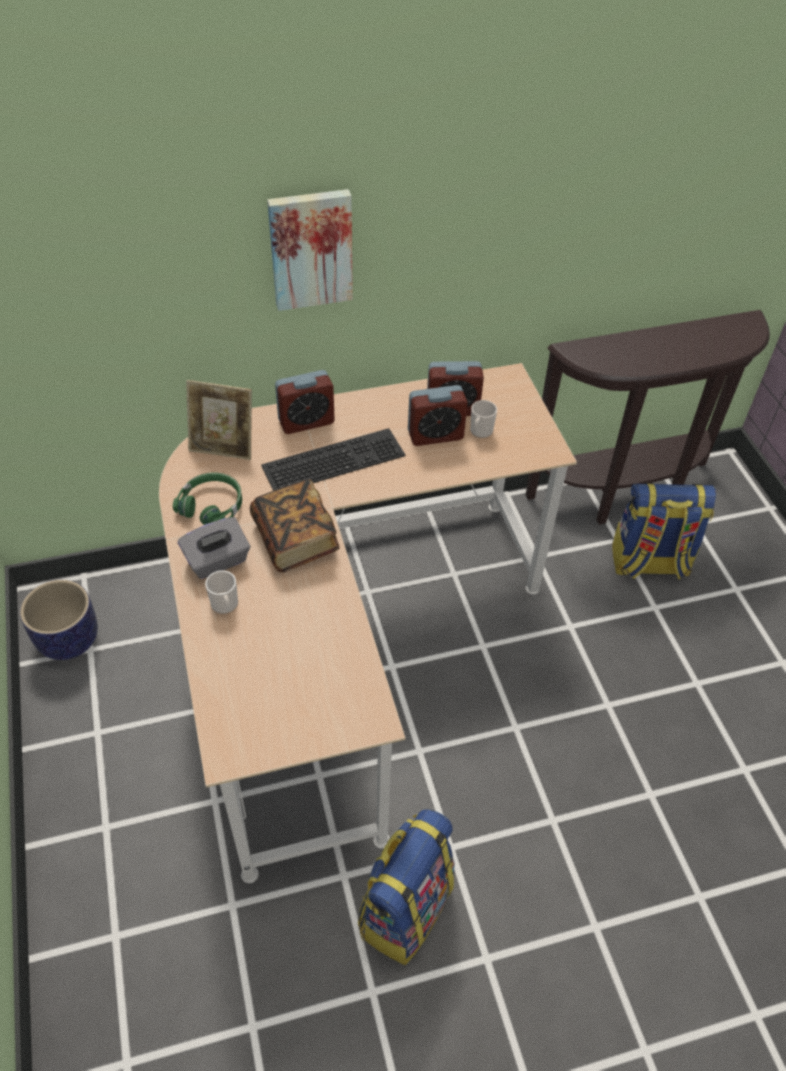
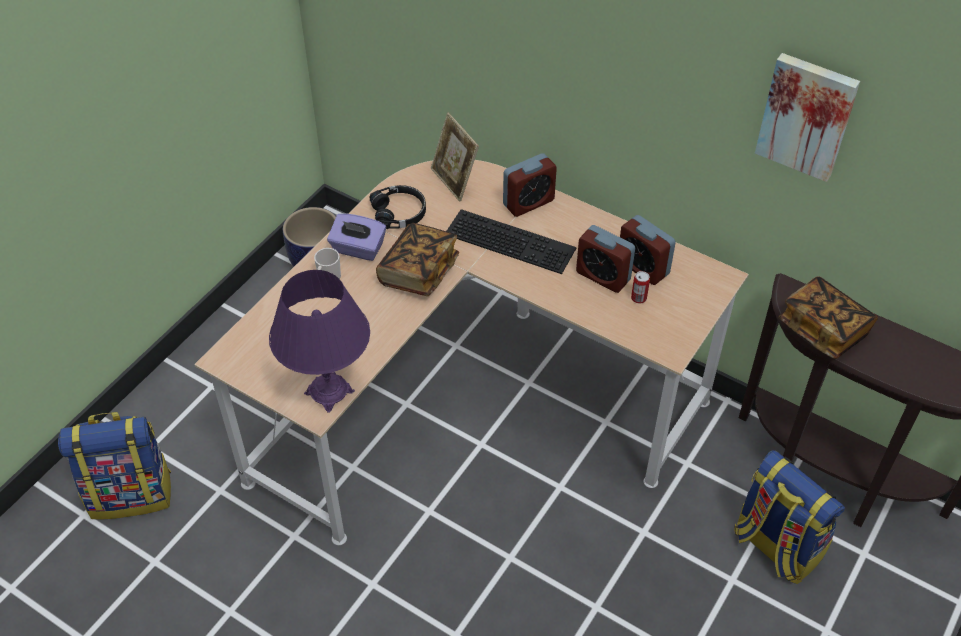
camera: 50 degrees right, 0 degrees up
(212, 505) = (399, 213): green headphones -> black headphones
(217, 561) = (358, 249): grey tissue box -> purple tissue box
(306, 421) = (528, 202): alarm clock -> alarm clock turned 60 degrees counterclockwise
(310, 248) = (575, 62): picture -> picture (807, 115)
(362, 696) = (329, 392): none -> purple table lamp
(404, 908) = (303, 588): backpack -> backpack (131, 493)
(480, 432) = (638, 298): mug -> can
(625, 361) = (823, 329): none -> book

